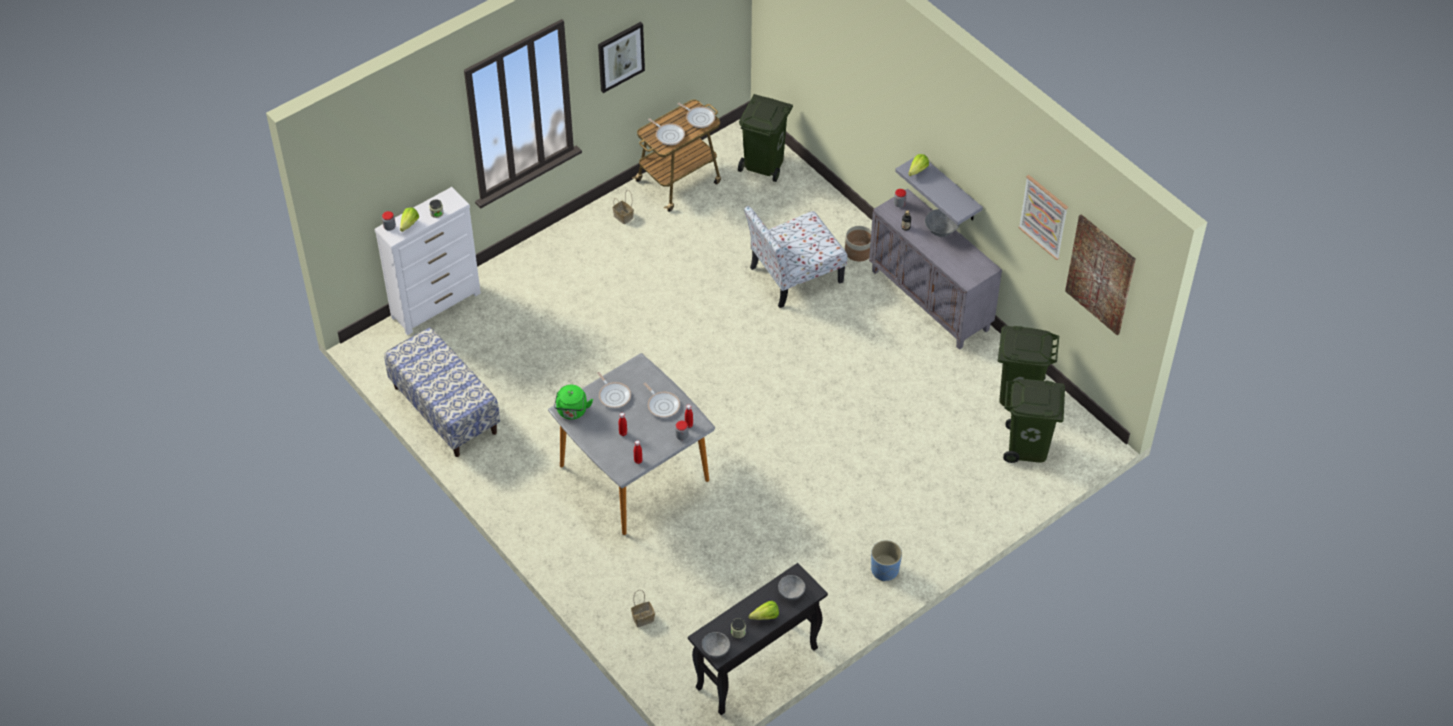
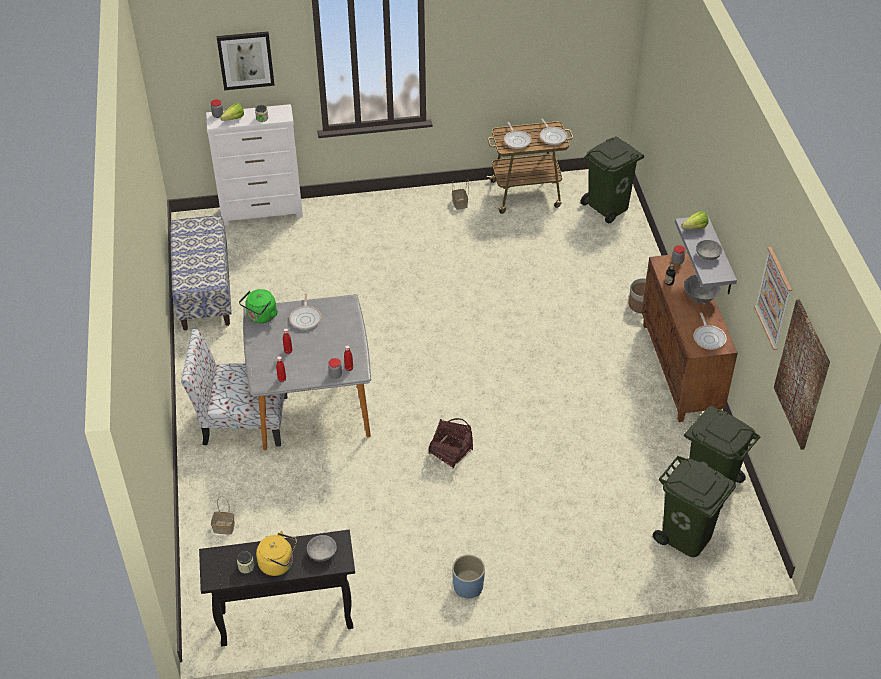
camera: 30 degrees right, 5 degrees down
(620, 56) = (485, 45): picture -> picture (245, 60)
(662, 405) = (340, 342): frying pan -> frying pan (708, 338)
(715, 649) = (214, 572): grey bowl -> grey bowl (707, 255)
(763, 617) = (278, 564): lettuce -> yellow kettle
(788, 462) = (451, 452): none -> basket
(794, 275) = (570, 302): chair -> chair (242, 420)
(931, 300) = (681, 370): grey cabinet -> brown cabinet

